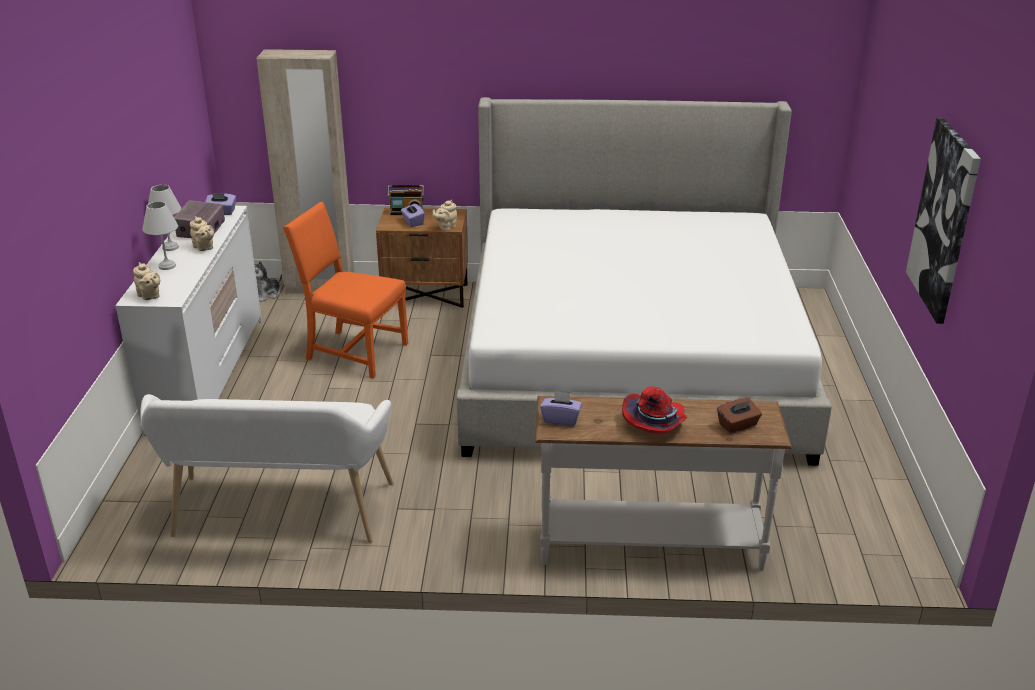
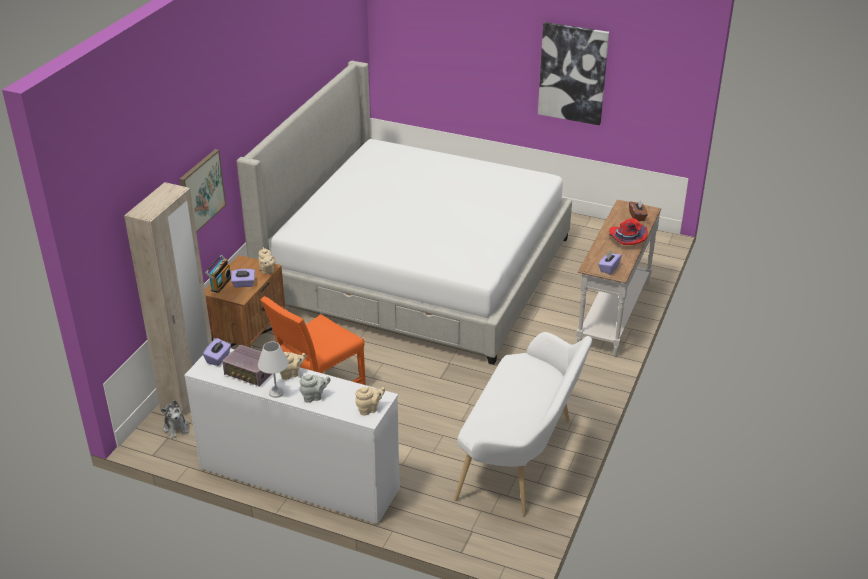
camera: 70 degrees left, 5 degrees up
(166, 266) = (314, 397): white table lamp -> grey teapot
(411, 100) = (201, 192): none -> picture

